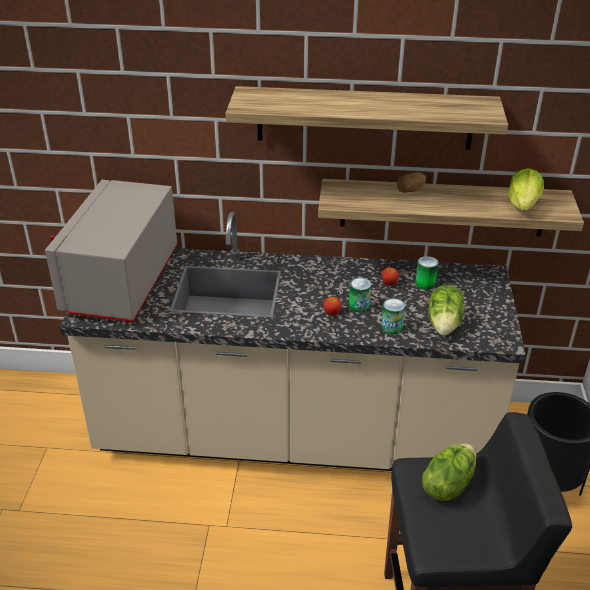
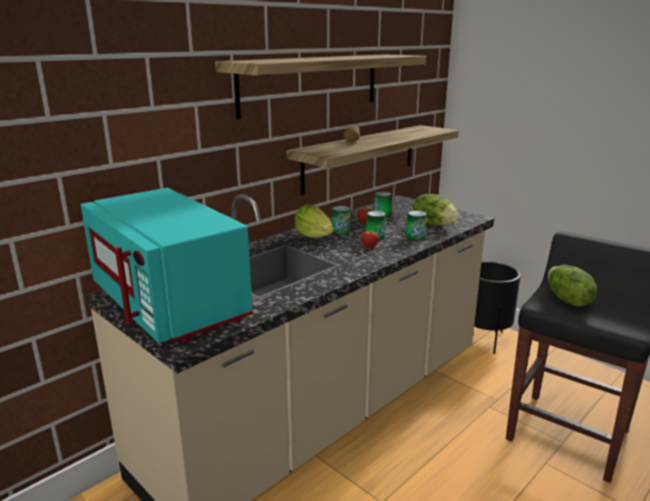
camera: 50 degrees left, 15 degrees down
(123, 282) = (171, 304): grey microwave -> turquoise microwave
(347, 281) = (340, 231): none -> can
(523, 205) = (419, 132): lettuce -> lettuce (314, 236)

